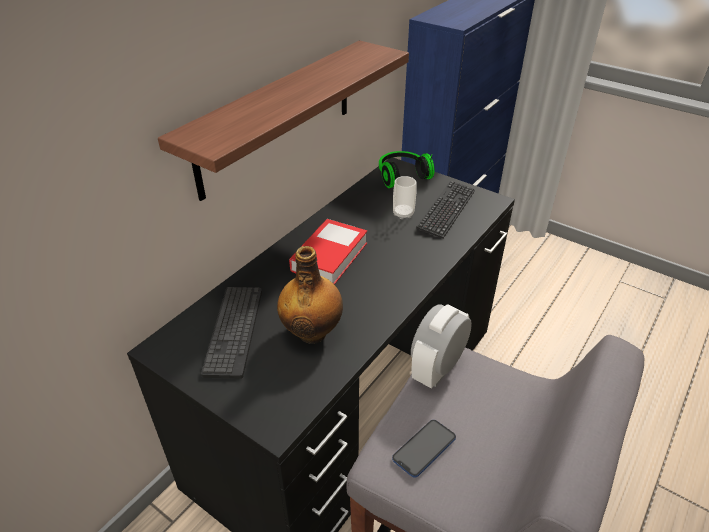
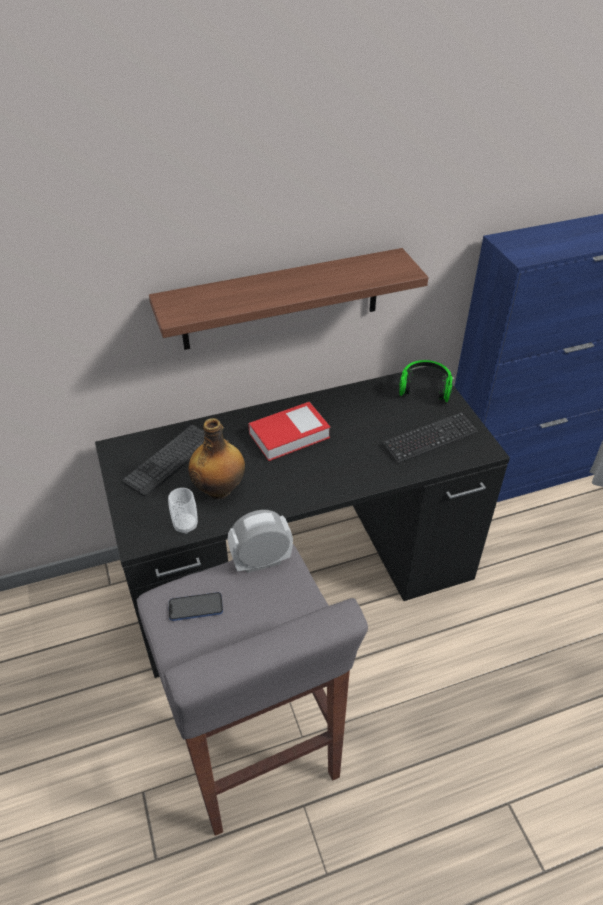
camera: 35 degrees right, 5 degrees up
(403, 214) = (387, 425): cup -> cup (185, 525)

